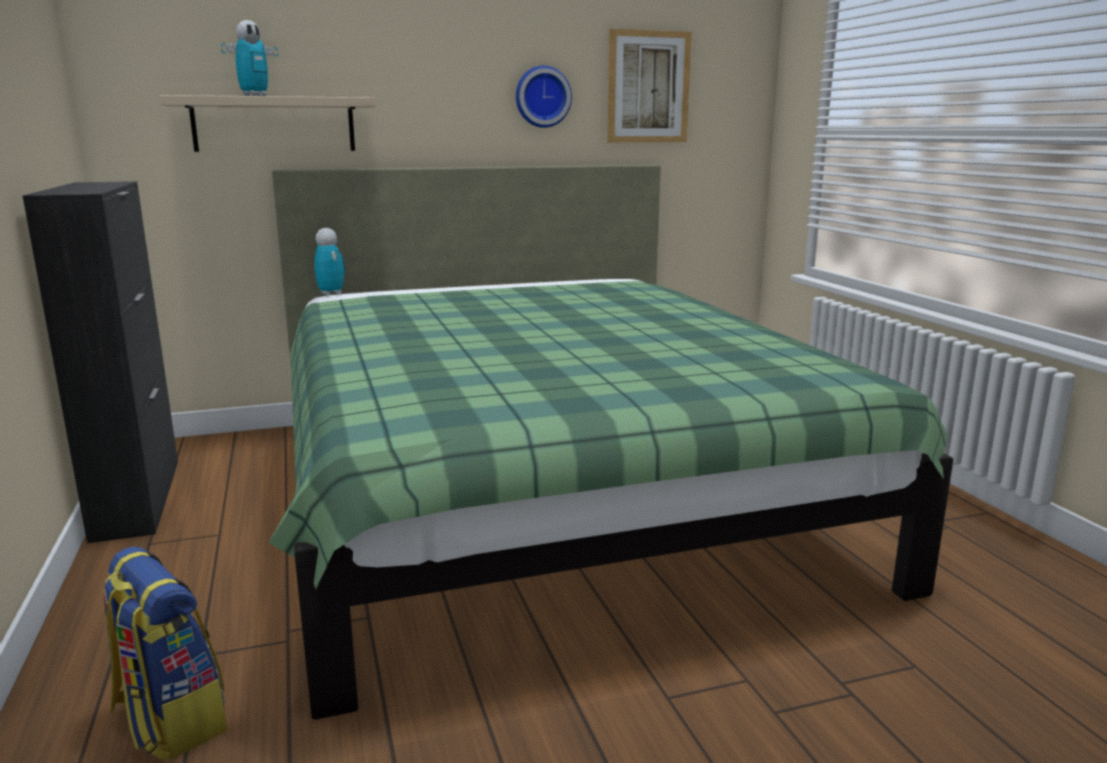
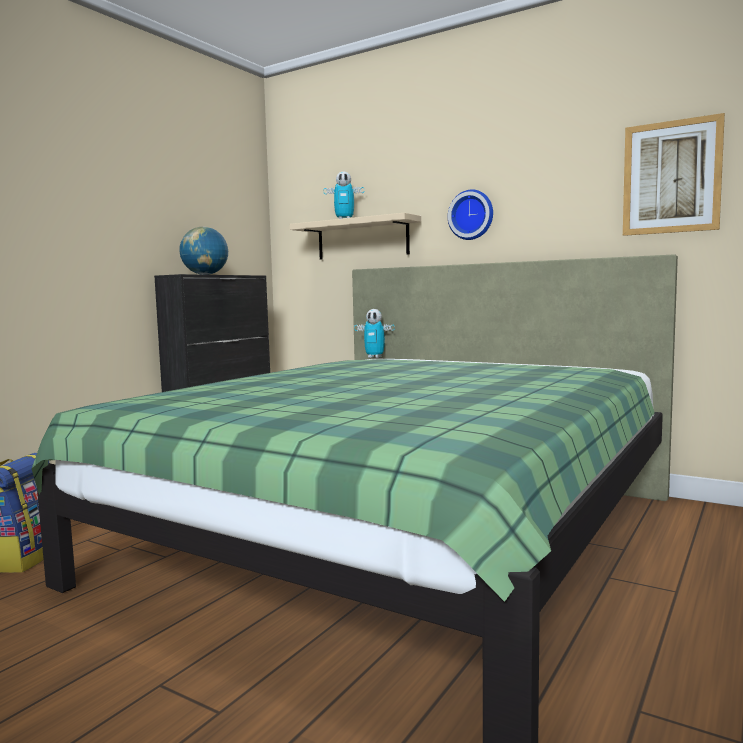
camera: 50 degrees right, 10 degrees down
(88, 188) = (205, 274): none -> globe
(331, 293) = (374, 357): toy robot -> toy robot turned 90 degrees clockwise
(542, 97) = (557, 199): wall clock -> wall clock (471, 215)

